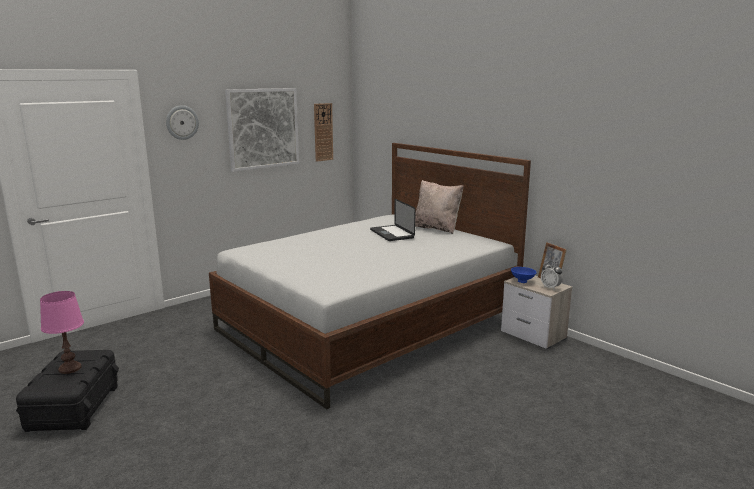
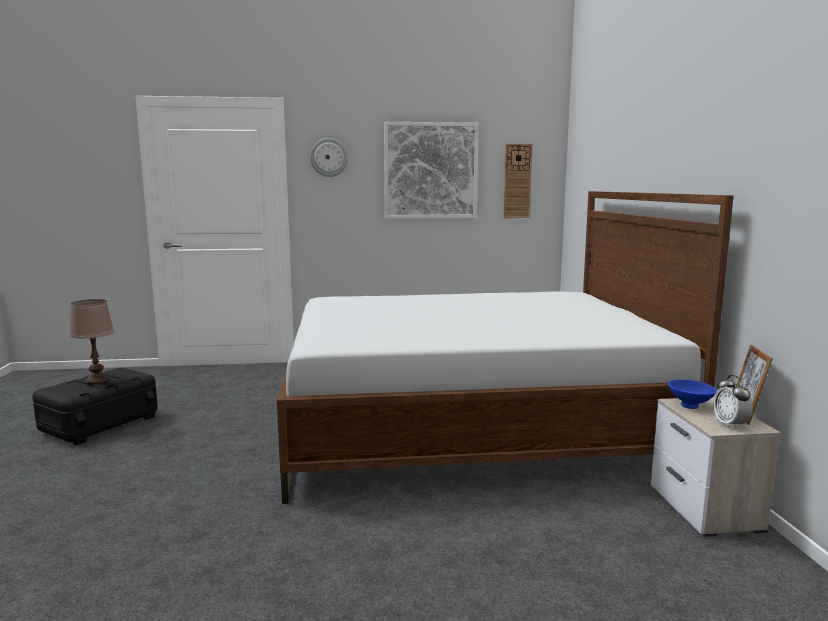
camera: 35 degrees right, 5 degrees down
(69, 368) = (97, 381): pink table lamp -> brown table lamp
(392, 234) = (528, 307): laptop -> none
(436, 228) = (606, 310): beige pillow -> none

